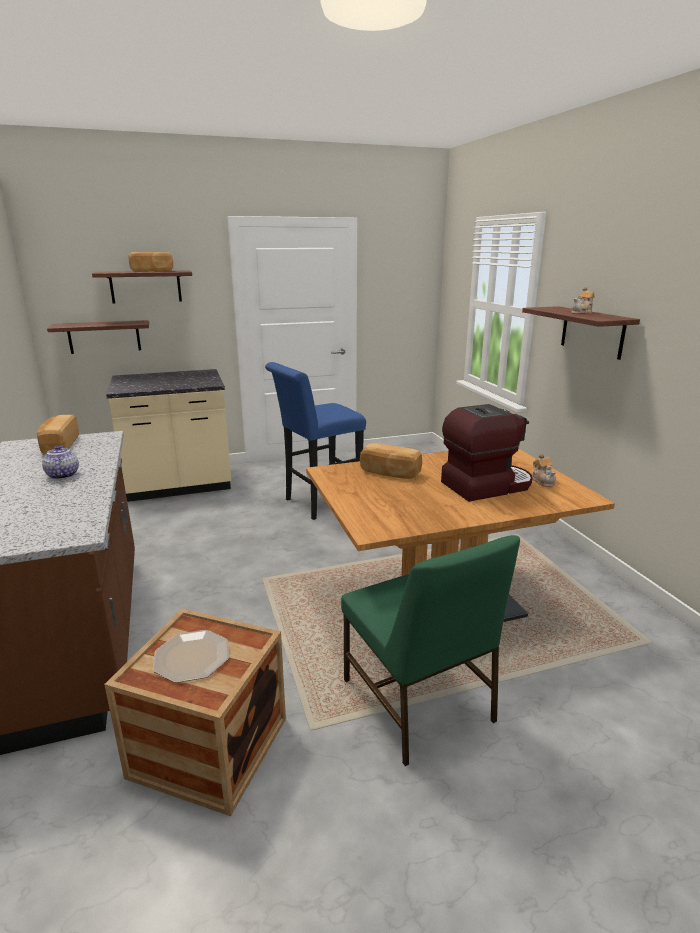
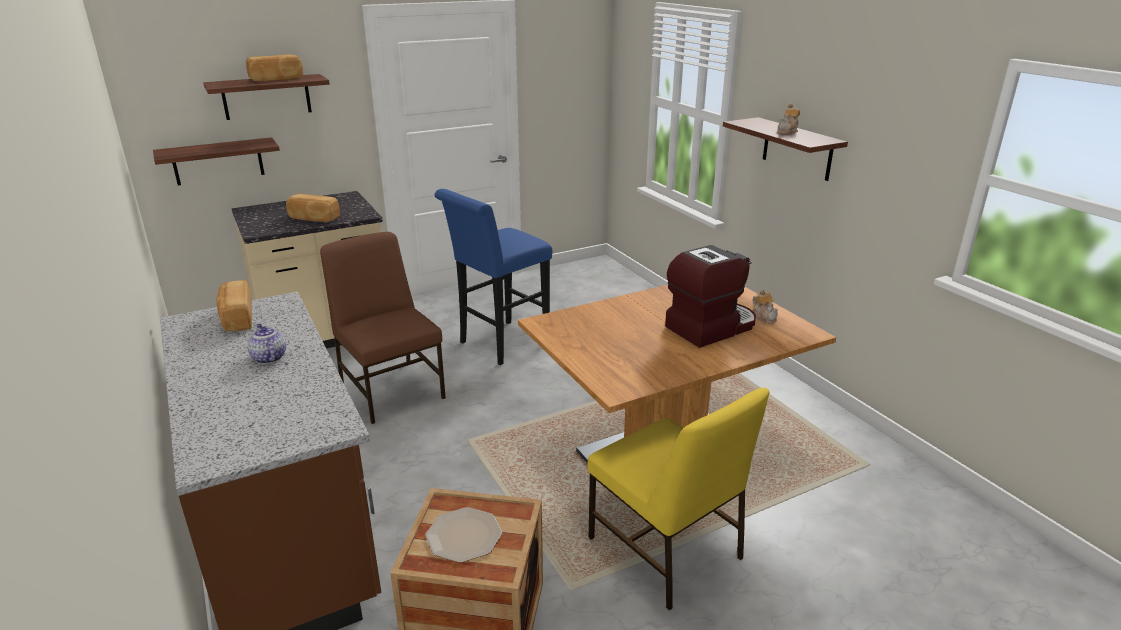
camera: 10 degrees left, 5 degrees up
(214, 531) = (392, 389): none -> brown chair
(389, 473) = (609, 320): bread -> bread (314, 218)
(417, 703) = (665, 550): green chair -> yellow chair

